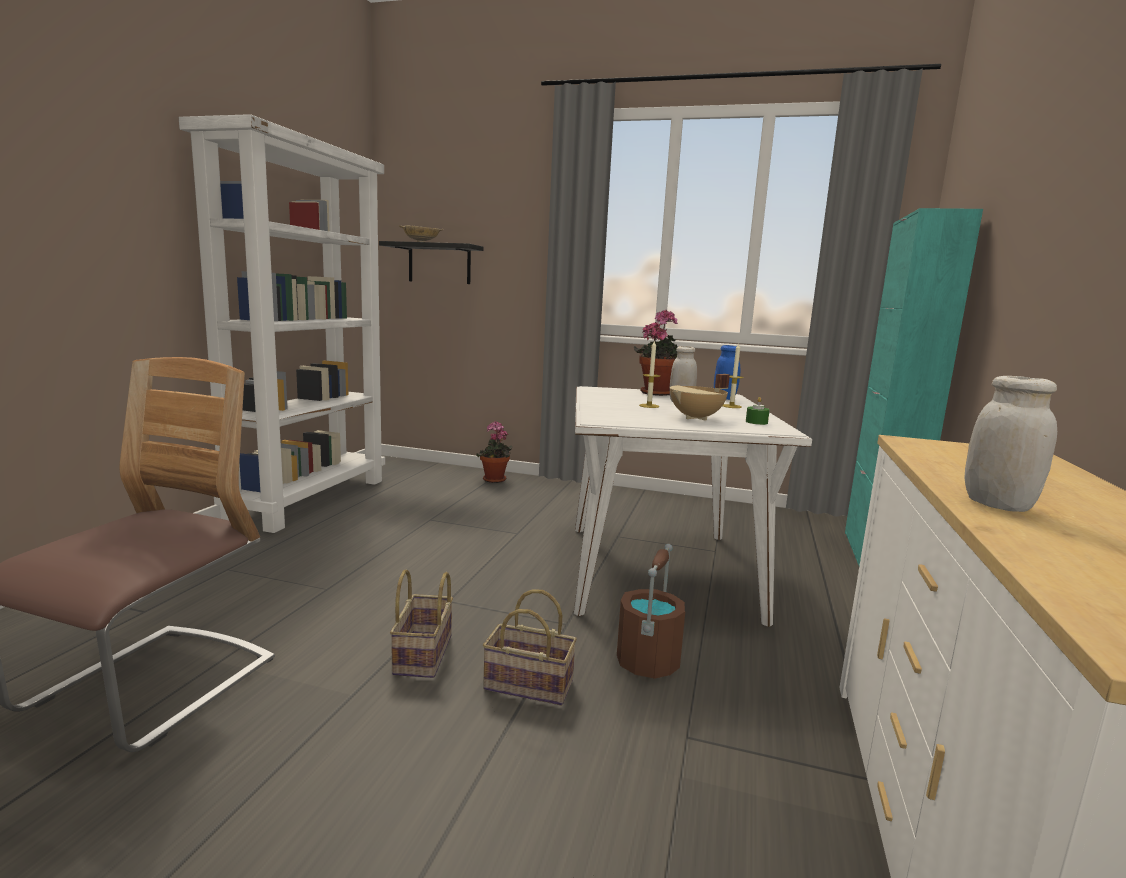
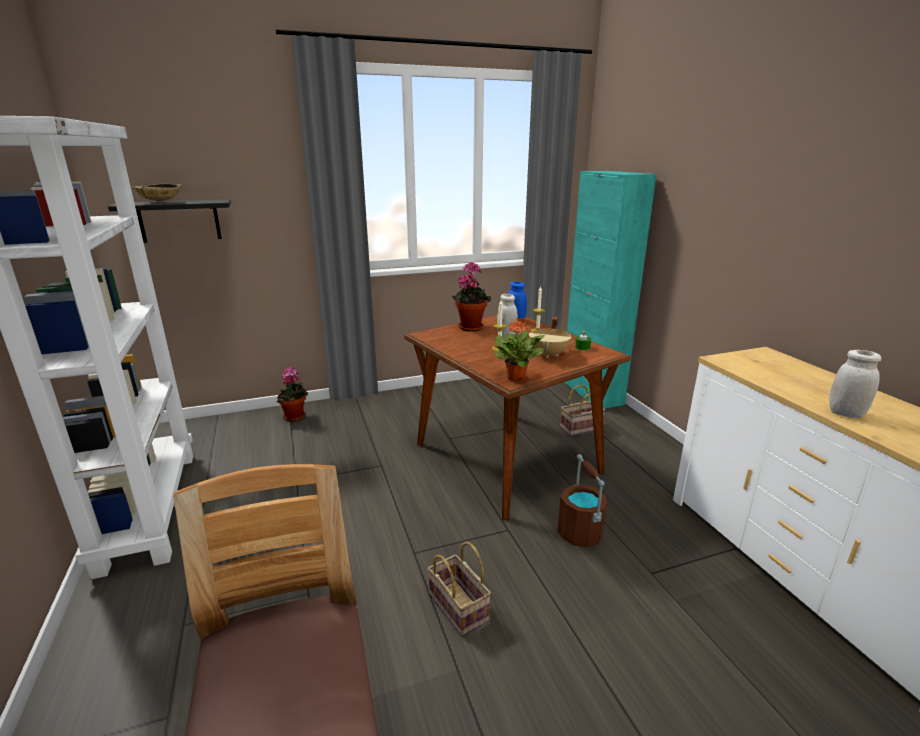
camera: 35 degrees left, 10 degrees up
(526, 686) = (544, 591): basket -> basket (580, 428)
(612, 420) = (516, 377): none -> potted plant
(658, 570) = (506, 458): white dining table -> brown dining table

